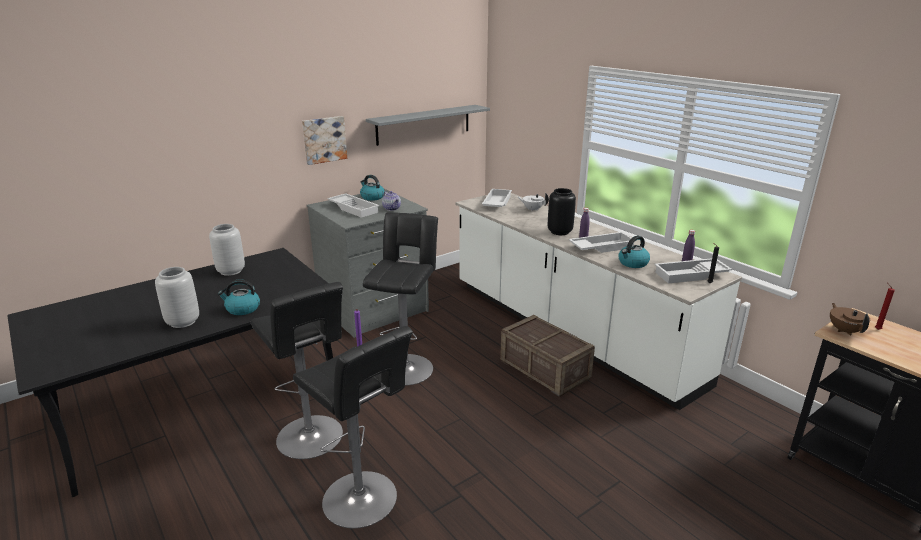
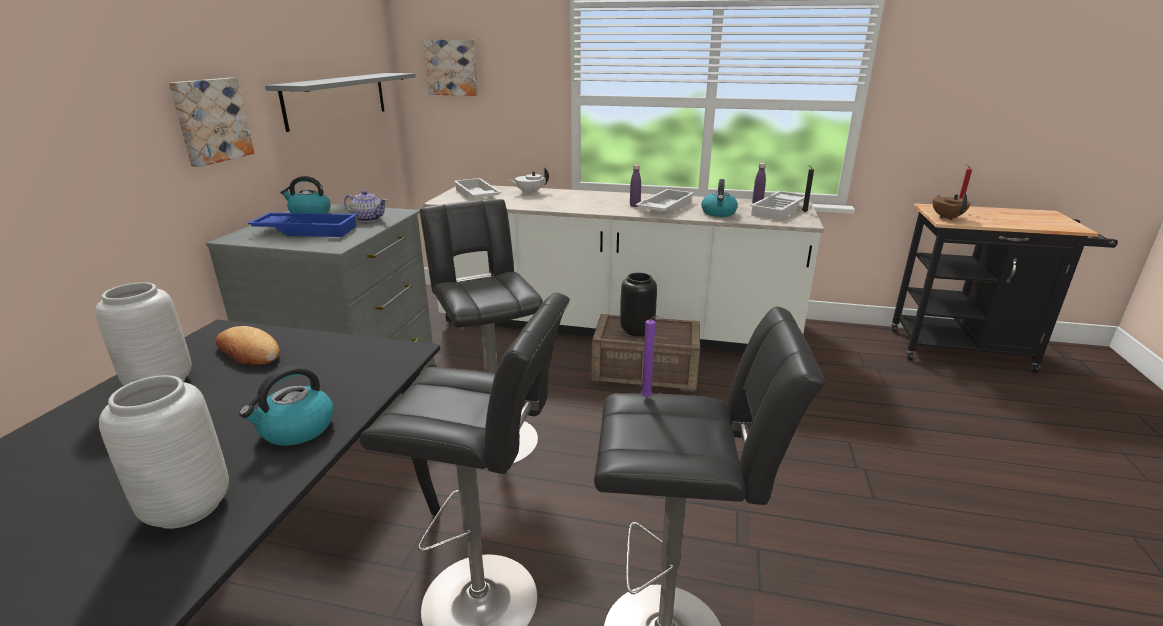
camera: 40 degrees left, 0 degrees up
(272, 268) = (249, 352): none -> bread
(354, 208) = (307, 230): white tray -> blue tray
(516, 106) = (452, 67): none -> picture
(559, 232) = (598, 205): black vase -> black vase (636, 330)
(845, 330) = (947, 217): brown teapot -> brown teapot turned 45 degrees clockwise

